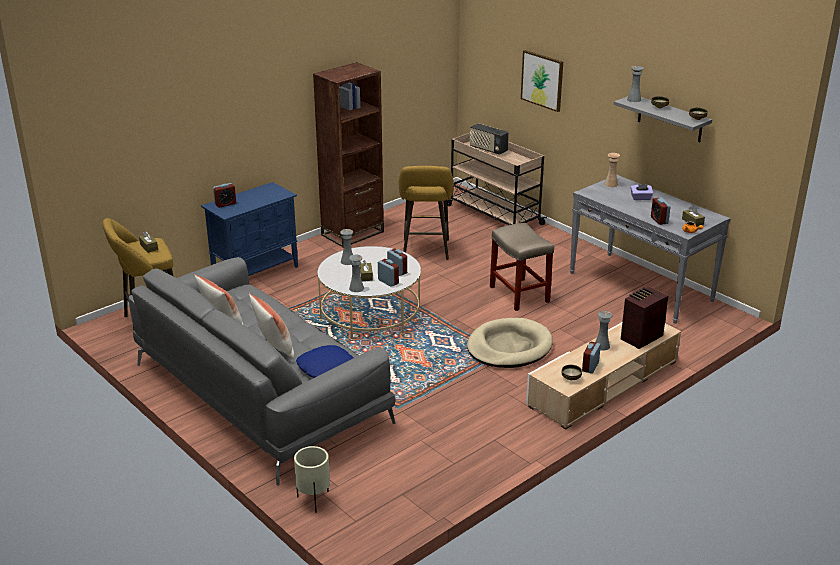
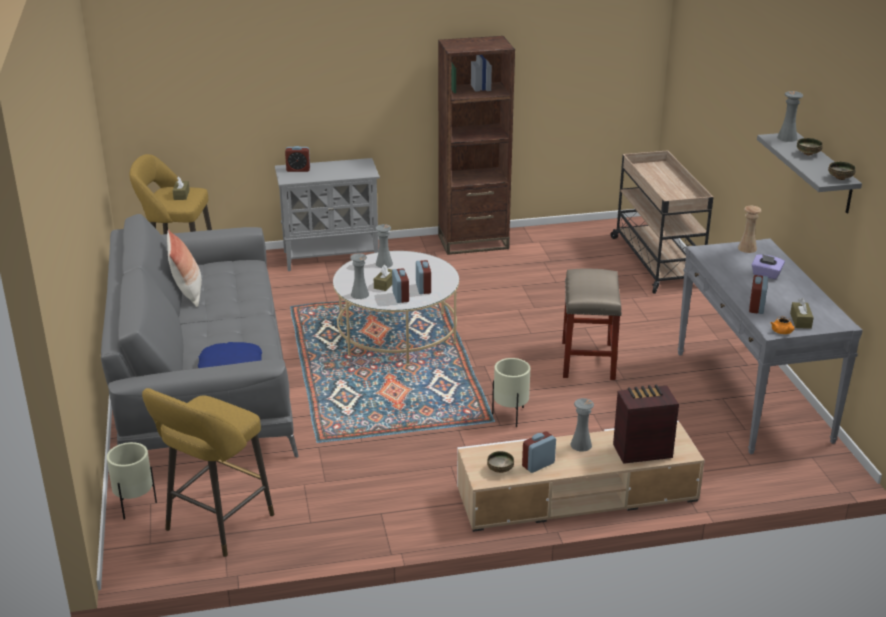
camera: 30 degrees right, 0 degrees up
(256, 272) = (332, 257): blue cabinet -> grey cabinet
(275, 347) = (208, 331): pillow -> none
(425, 251) = (532, 282): yellow stool -> yellow stool (215, 525)
(488, 149) = (662, 176): radio -> none
(509, 347) = (510, 416): beige dog bed -> beige planter
(542, 80) = (725, 97): picture -> none

